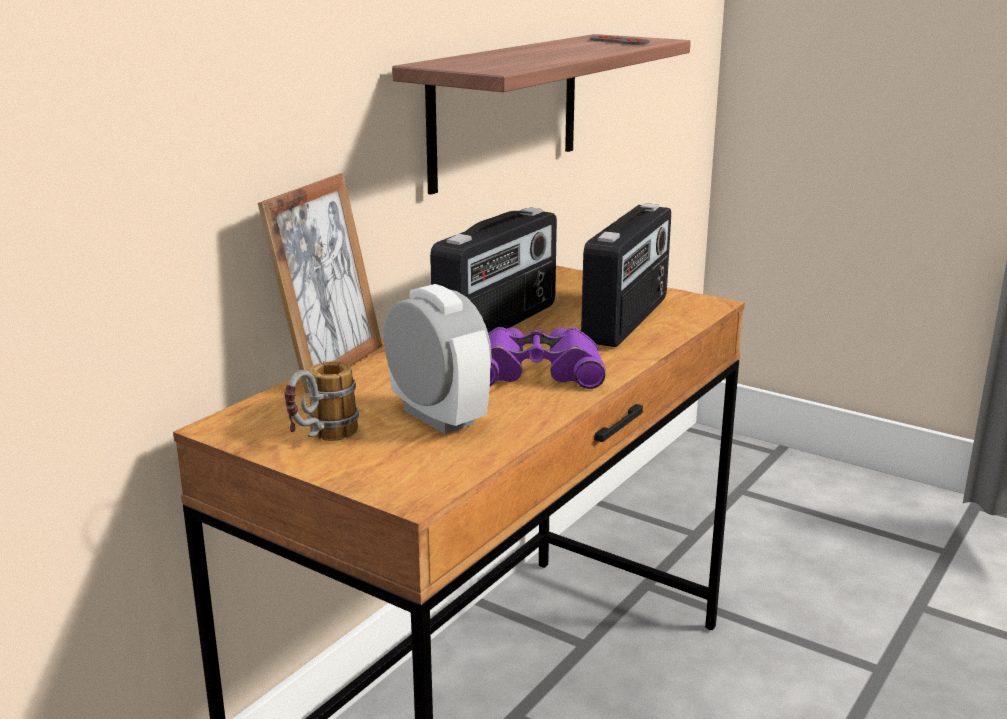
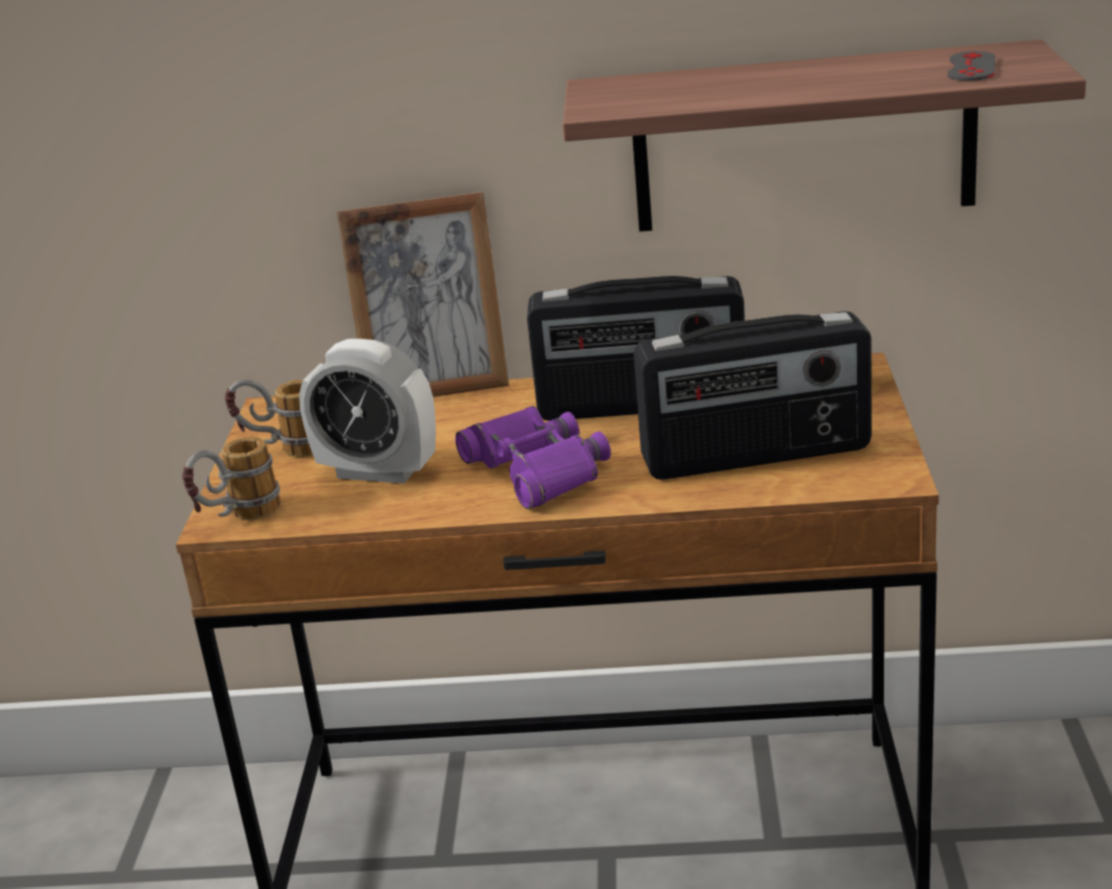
camera: 60 degrees right, 5 degrees up
(419, 485) = (238, 518): none -> mug
(437, 417) = (378, 472): alarm clock -> alarm clock turned 90 degrees clockwise

